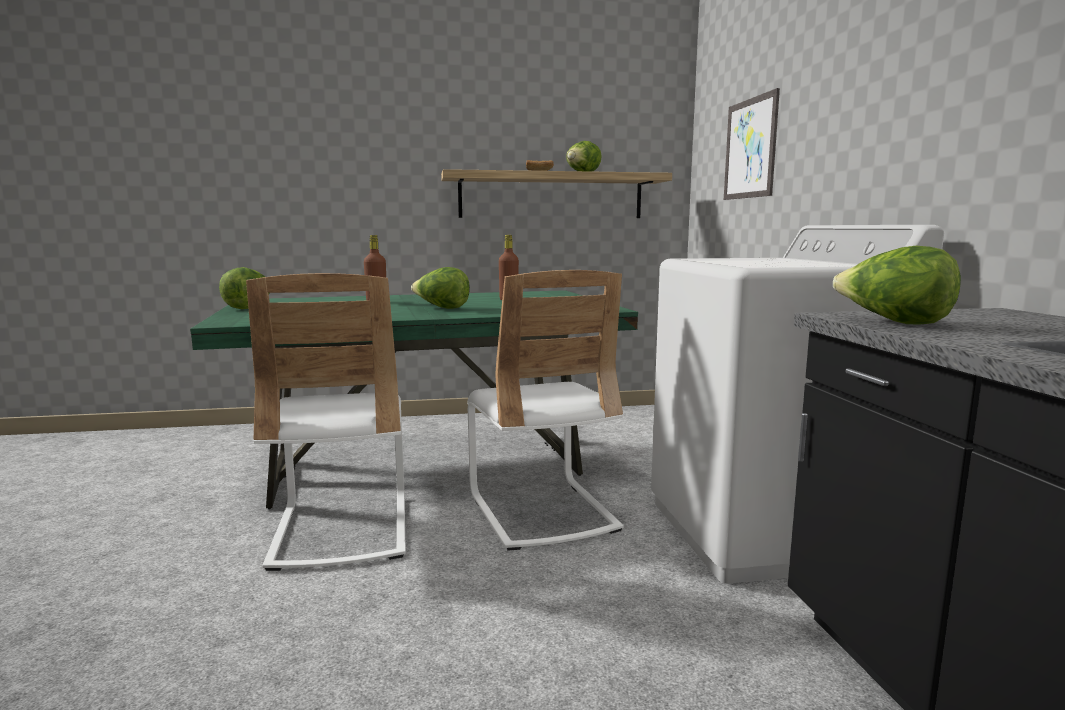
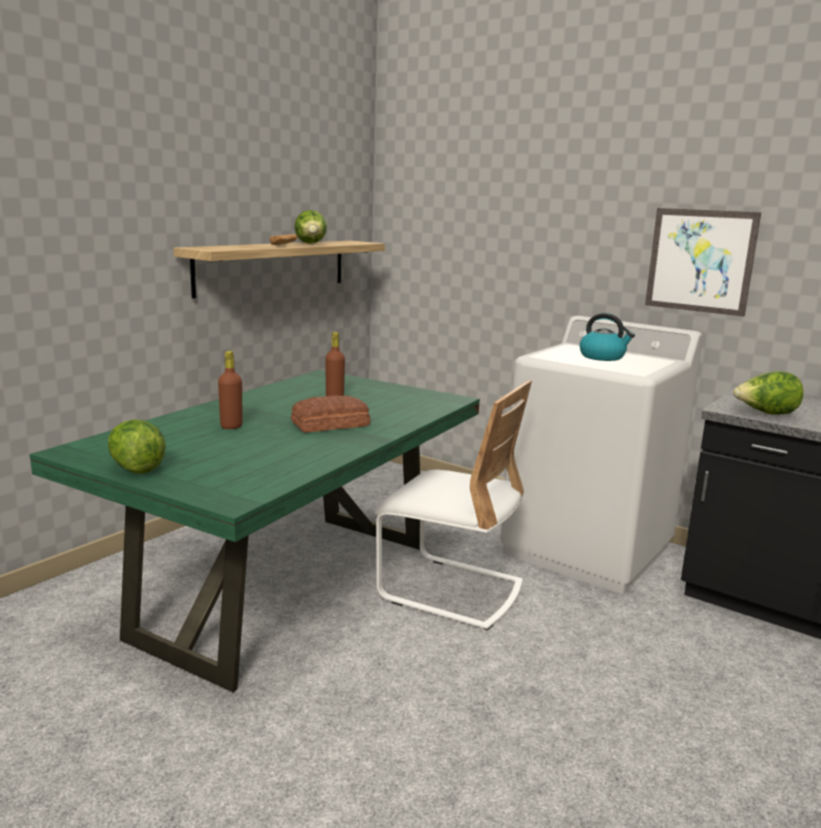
camera: 45 degrees left, 5 degrees up
(342, 529) = (342, 675): white chair -> none
(442, 308) = (331, 424): lettuce -> bread
(750, 148) = (474, 234): picture -> picture (700, 261)
(770, 261) = (603, 357): none -> kettle

